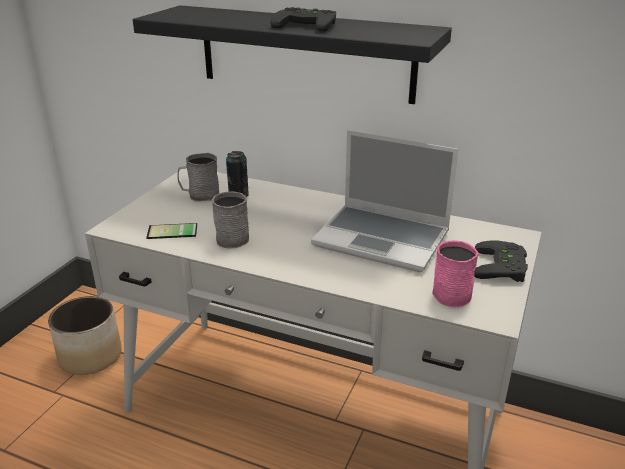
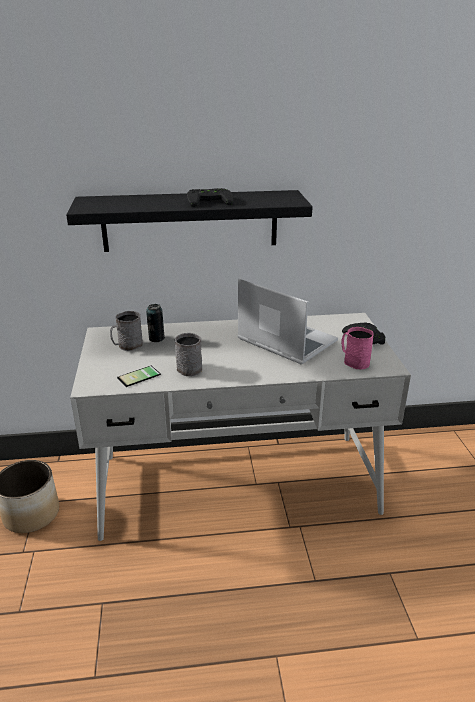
camera: 30 degrees left, 0 degrees up
(383, 239) = (285, 341): laptop -> laptop turned 135 degrees counterclockwise

